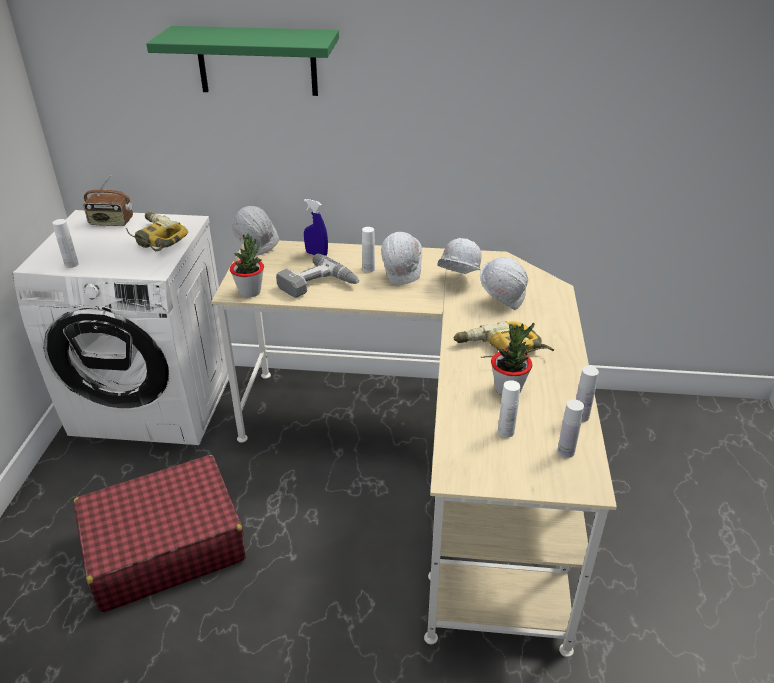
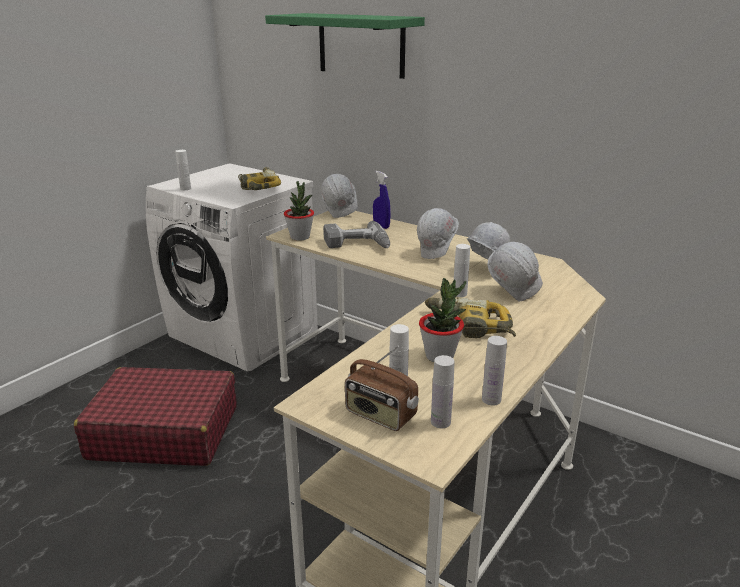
camera: 30 degrees right, 10 degrees down
(111, 222) = (242, 173): radio -> radio (380, 415)
(368, 269) = (413, 244): white bottle -> white bottle (459, 294)

